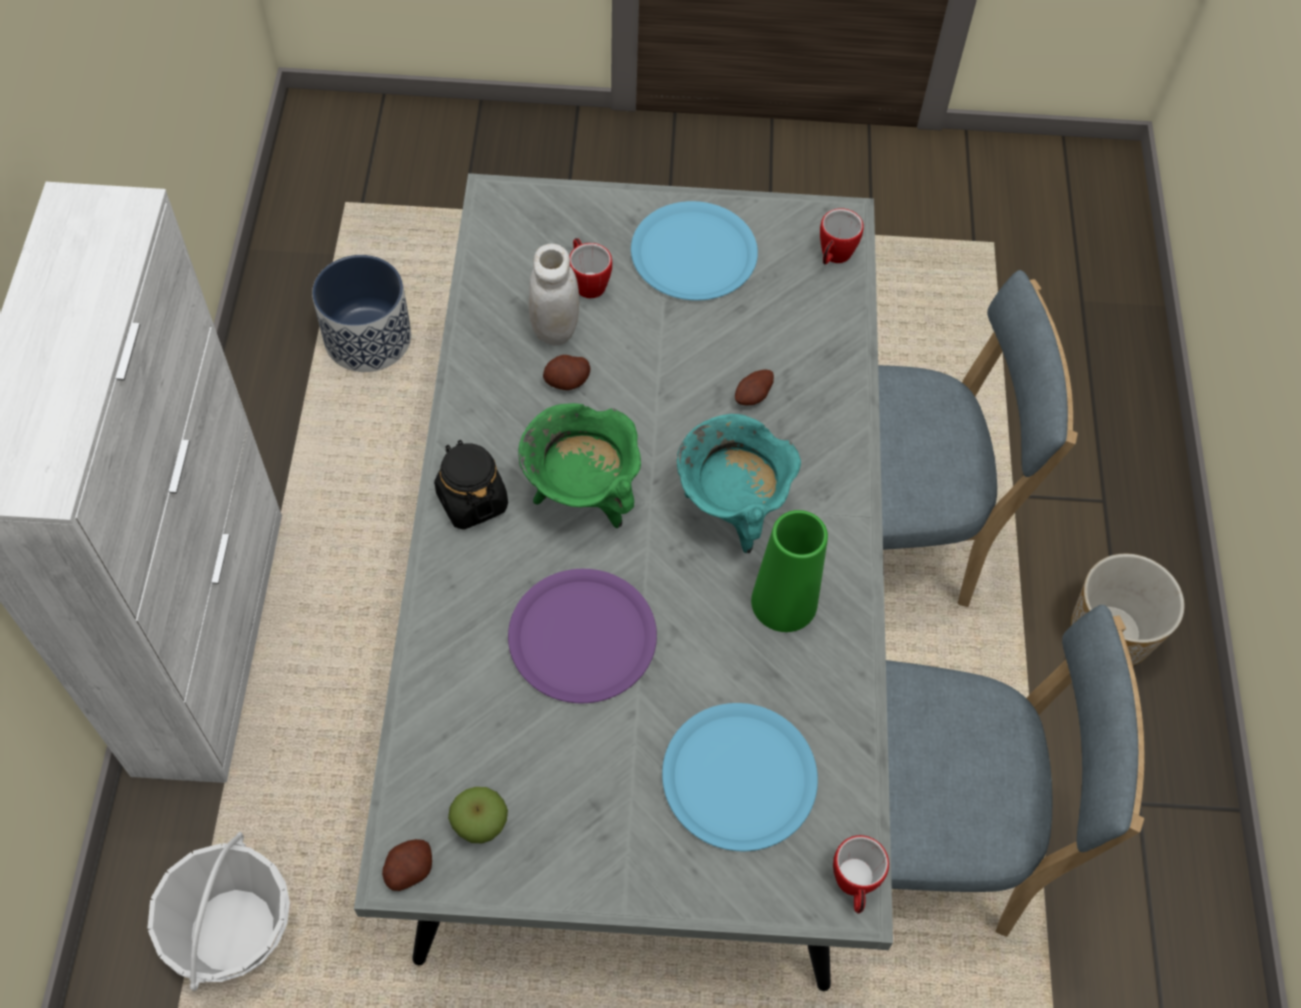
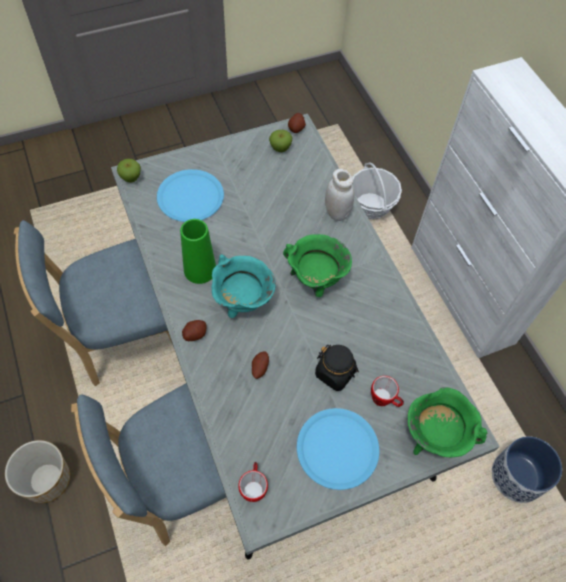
camera: 155 degrees right, 0 degrees up
(472, 501) = (363, 258): black jar -> black jar (335, 373)
(549, 214) = (434, 437): none -> green cooking pot
(555, 329) = (383, 362): white jar -> white jar (337, 213)
(567, 381) = (358, 335): potato -> potato (195, 334)
(582, 636) = (280, 222): purple plate -> none
(854, 886) = (131, 178): mug -> apple

